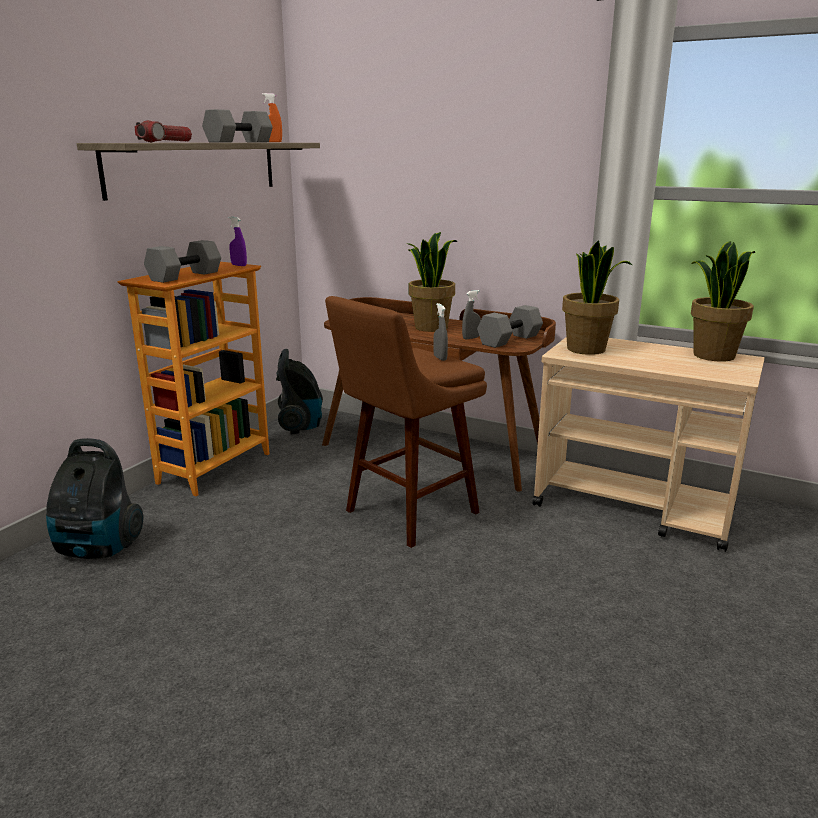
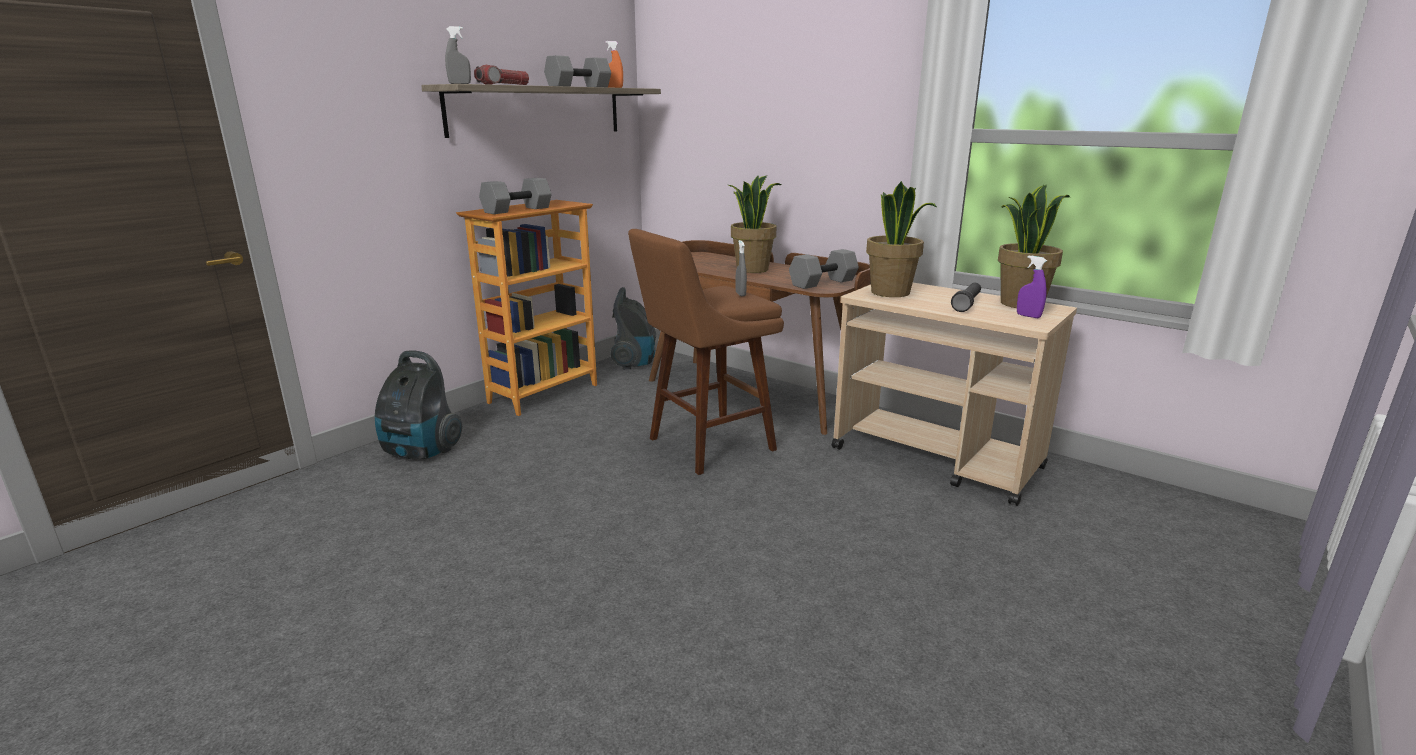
camera: 10 degrees right, 0 degrees up
(239, 265) = (572, 203): purple spray bottle -> purple spray bottle (1028, 316)
(471, 338) = (785, 279): grey spray bottle -> grey spray bottle (460, 84)
(665, 359) = (967, 304): none -> black flashlight

